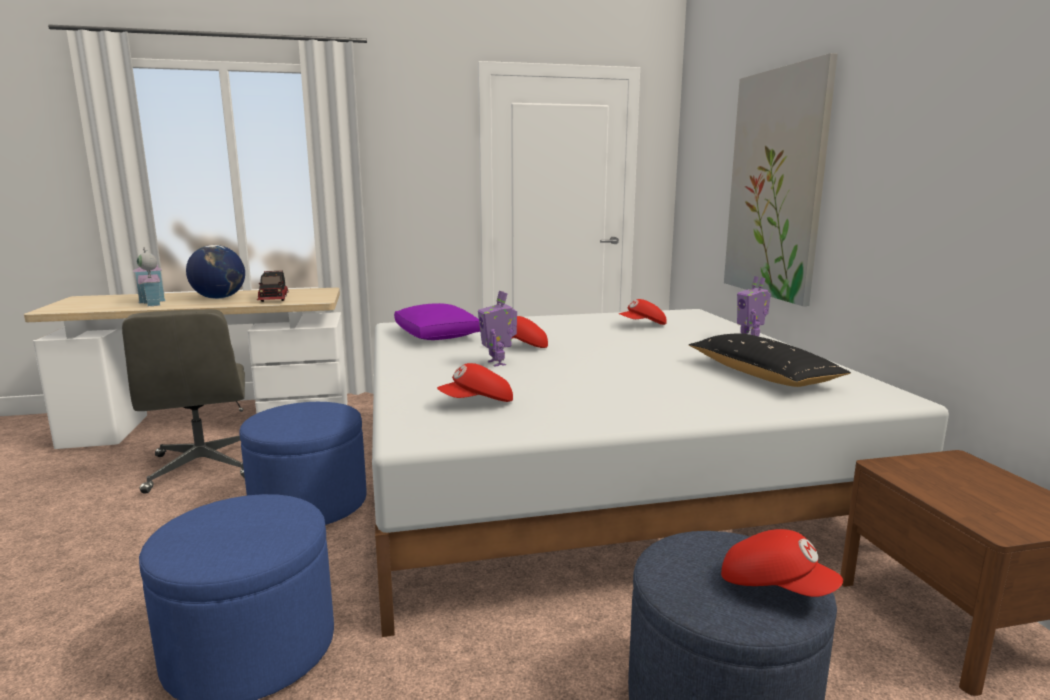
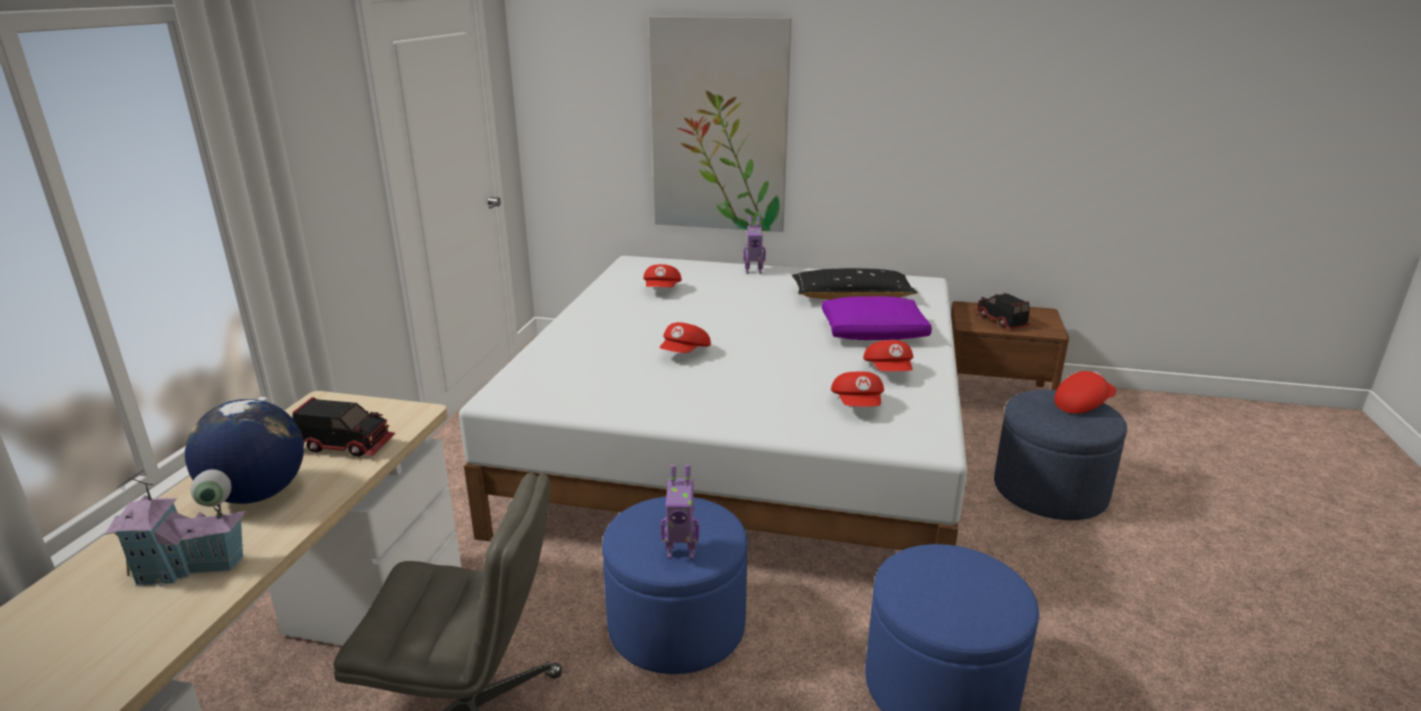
camera: 65 degrees left, 10 degrees up
(437, 335) = (588, 383): purple pillow -> purple pillow (874, 332)
(498, 363) = (737, 374): toy robot -> toy robot (681, 551)
(575, 407) = (889, 371): none -> red cap
(955, 485) = (1000, 320): none -> toy truck

